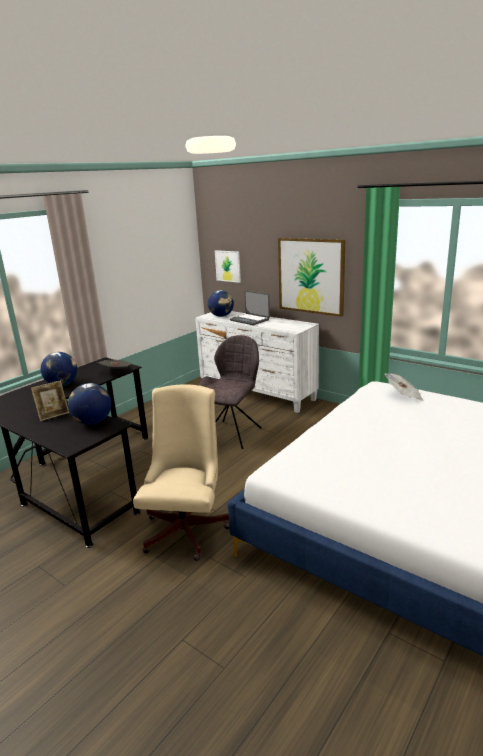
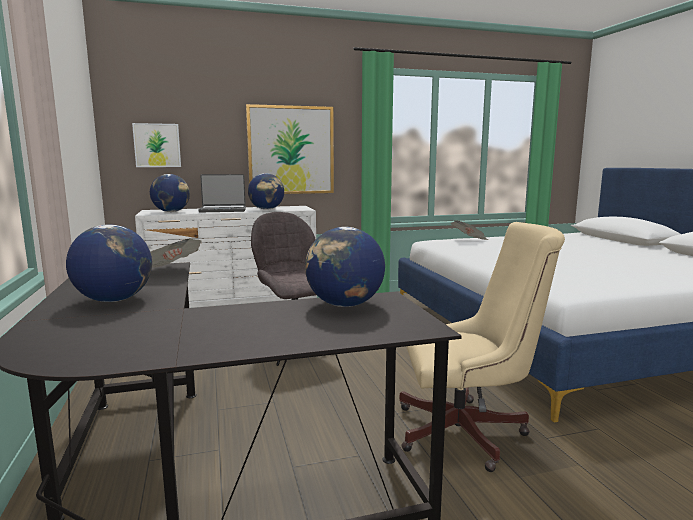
camera: 55 degrees left, 10 degrees down
(53, 415) = (248, 321): picture frame -> none
(187, 527) = (468, 433): beige office chair -> beige office chair turned 135 degrees clockwise
(275, 325) = (267, 209): none -> globe

